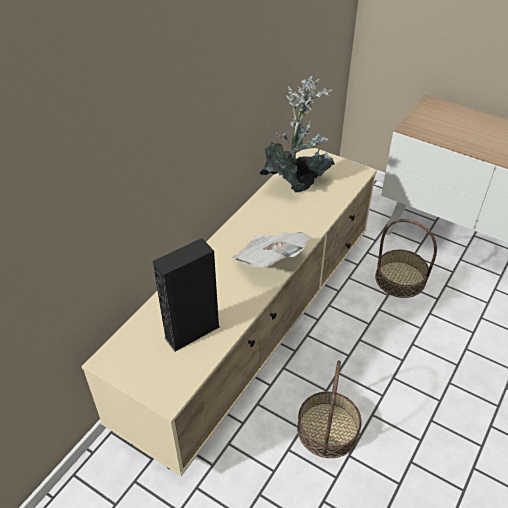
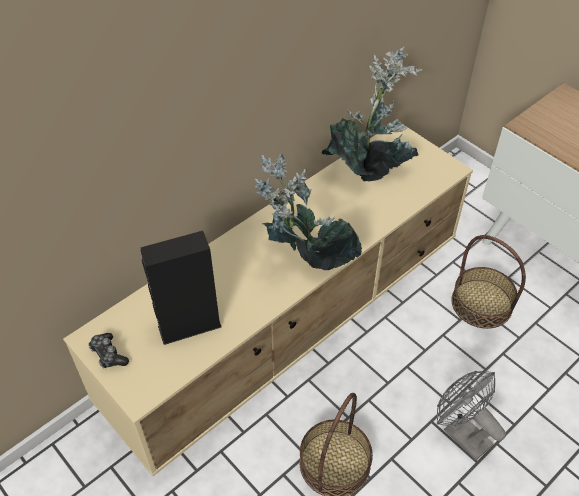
camera: 15 degrees right, 5 degrees up
(128, 370) = (108, 354): none -> game controller
(270, 261) = (304, 261): newspaper -> potted plant
(419, 381) = (461, 433): none -> grey fan

